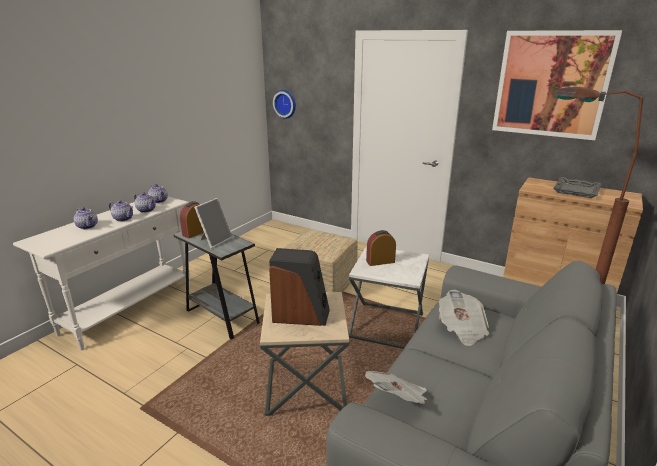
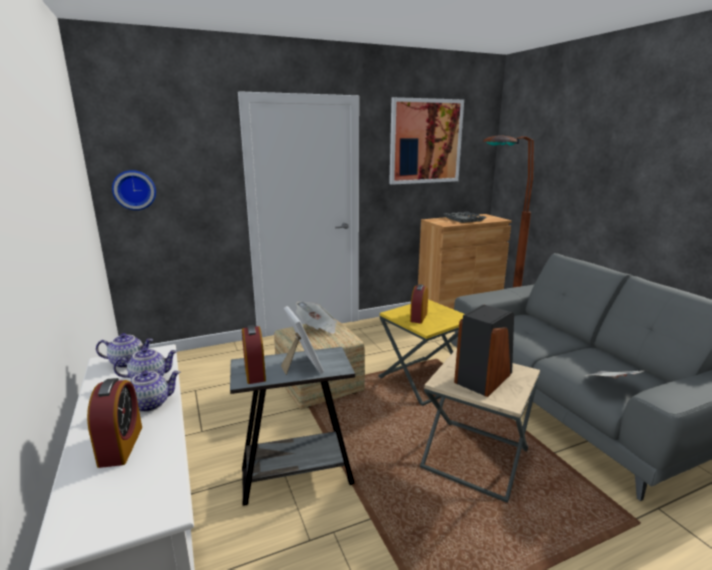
camera: 55 degrees left, 5 degrees down
(88, 226) = (121, 446): teapot -> alarm clock
(387, 325) = (423, 380): white side table -> yellow side table
(462, 329) = (530, 332): newspaper -> newspaper (317, 327)

